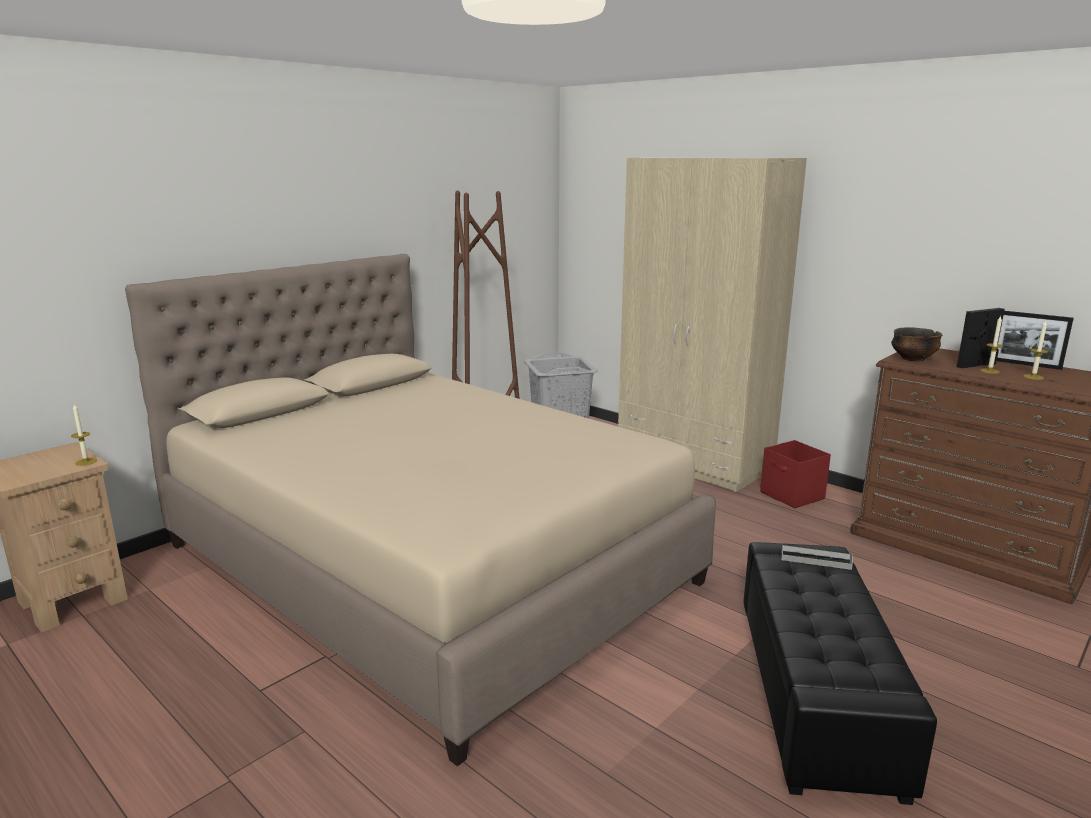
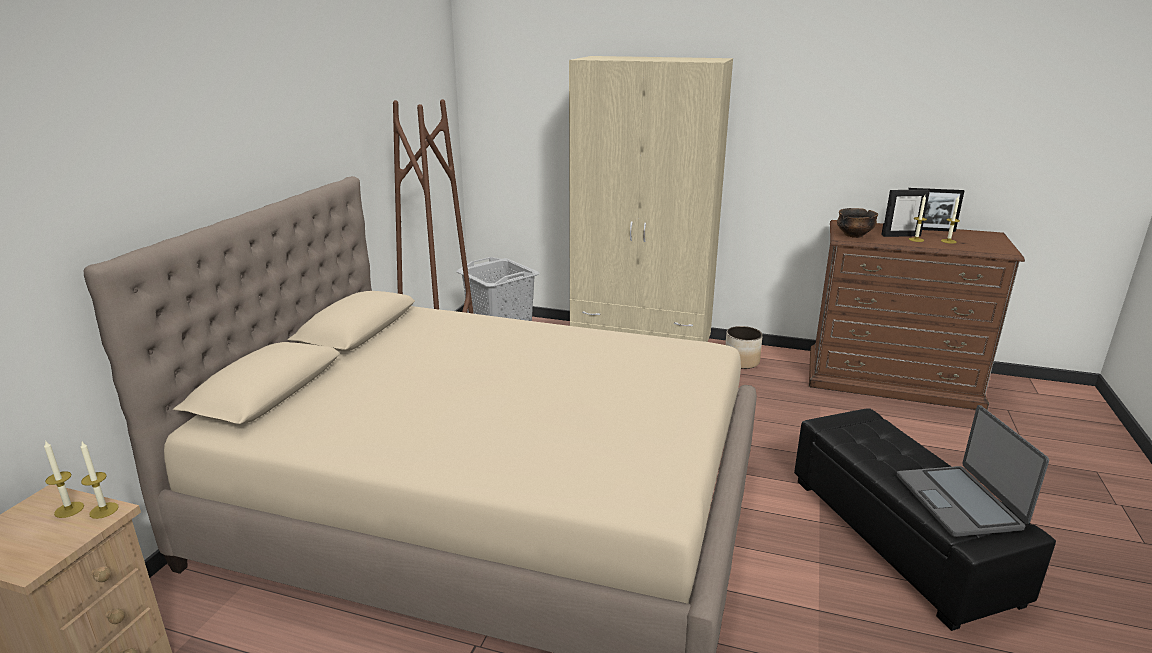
camera: 25 degrees left, 5 degrees up
(69, 457) = (69, 509): none -> candle
(792, 496) = (741, 362): red storage box -> planter
(815, 559) = (864, 425): grey tray -> none
(847, 651) = (959, 501): none -> laptop
(976, 365) = (901, 235): picture frame -> picture frame turned 135 degrees counterclockwise

